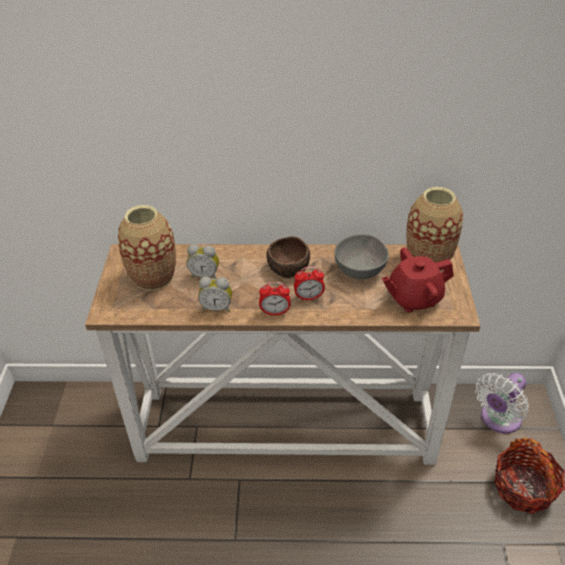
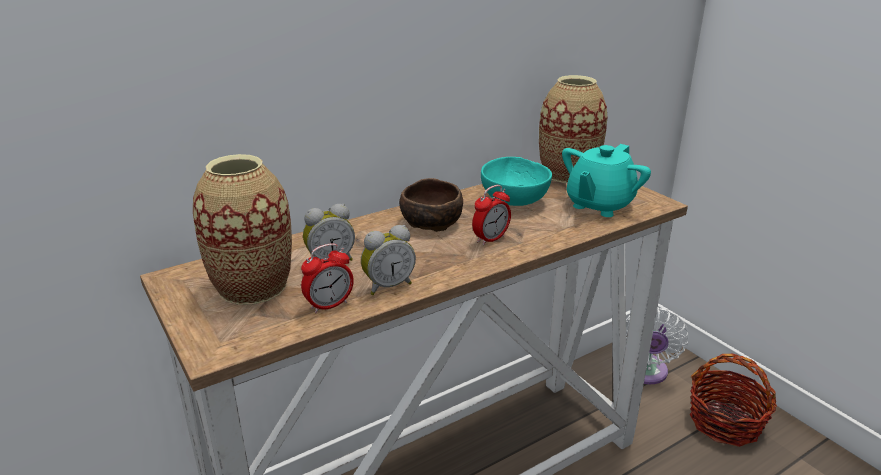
camera: 35 degrees left, 15 degrees down
(275, 312) = (469, 265): alarm clock -> alarm clock (329, 305)
(361, 270) = (515, 200): grey bowl -> turquoise bowl
(413, 298) = (599, 205): red teapot -> turquoise teapot

